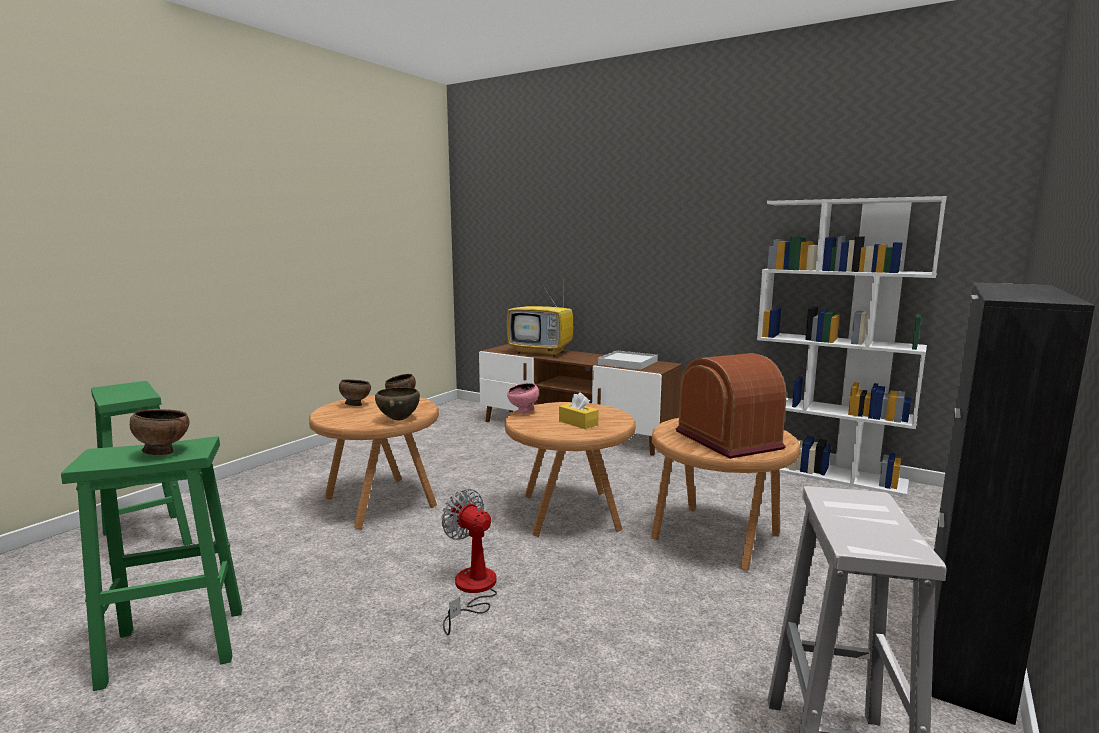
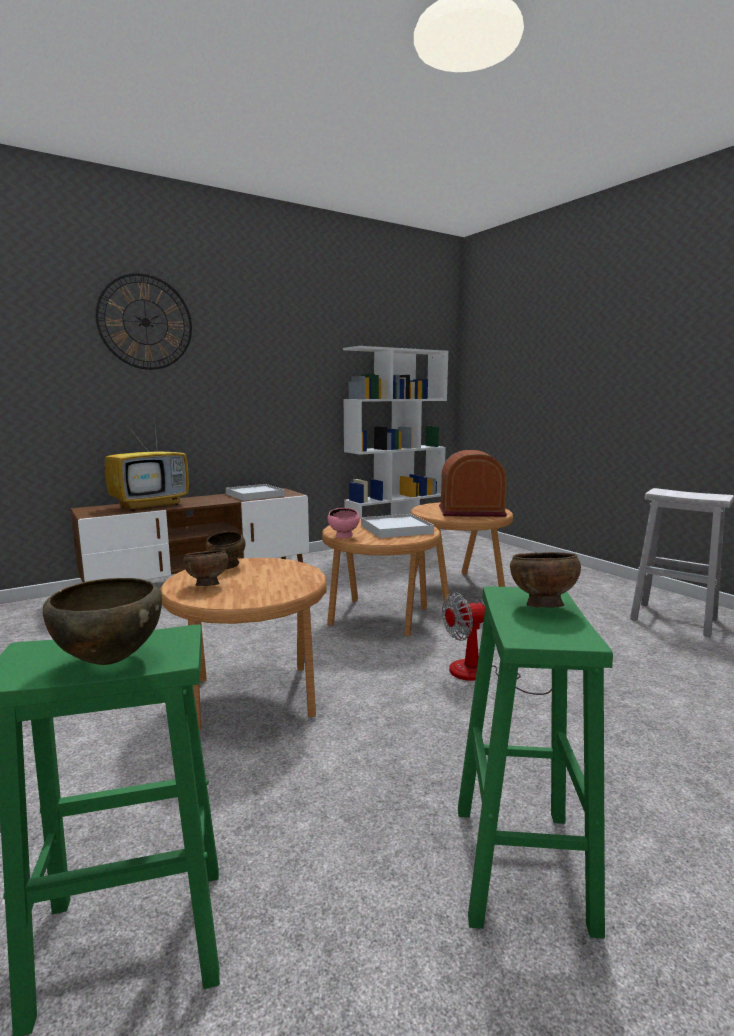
camera: 65 degrees left, 0 degrees up
(399, 419) = (303, 573): brown bowl -> brown bowl (109, 661)
(570, 194) = (145, 322): none -> wall clock
(578, 423) = (396, 529): yellow tissue box -> white tray
(964, 643) = (588, 574): black cabinet -> none

